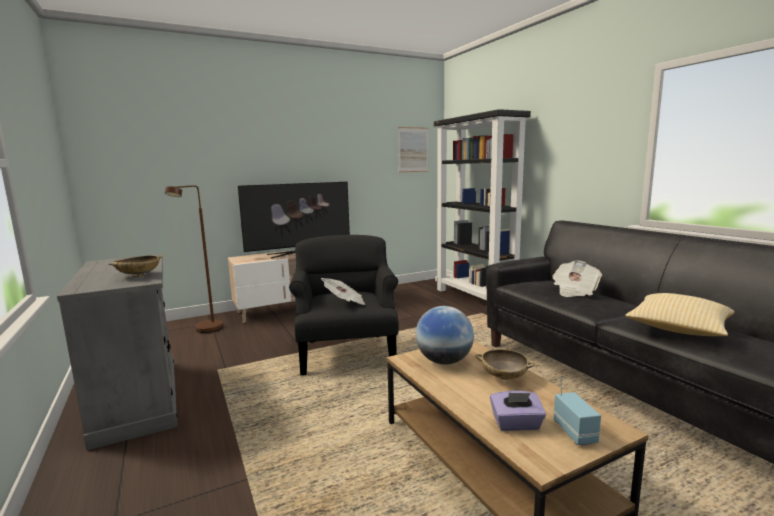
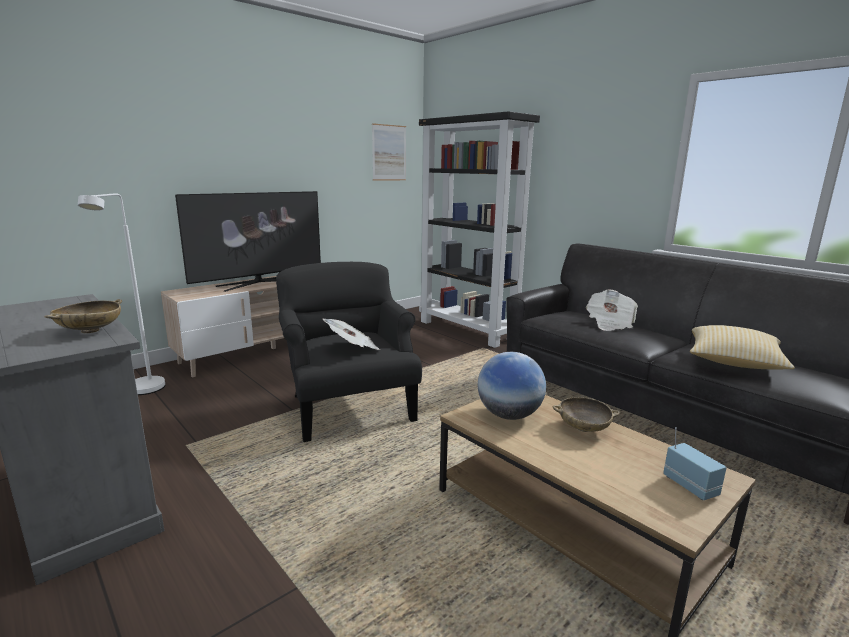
camera: 15 degrees left, 5 degrees up
(205, 331) = (141, 392): brown floor lamp -> white floor lamp
(516, 424) = (629, 484): purple tissue box -> none

